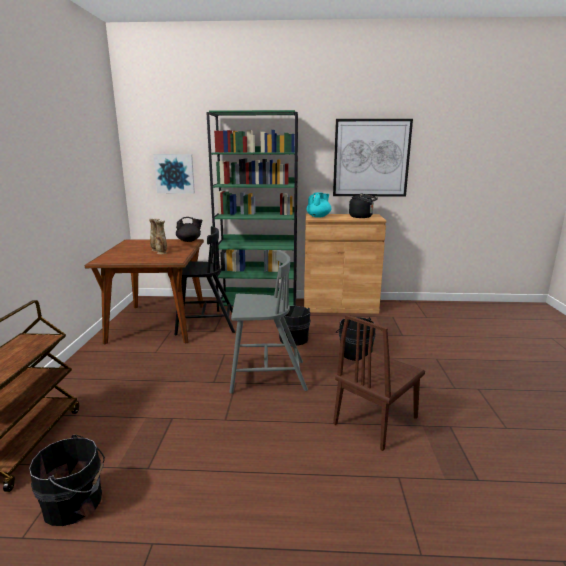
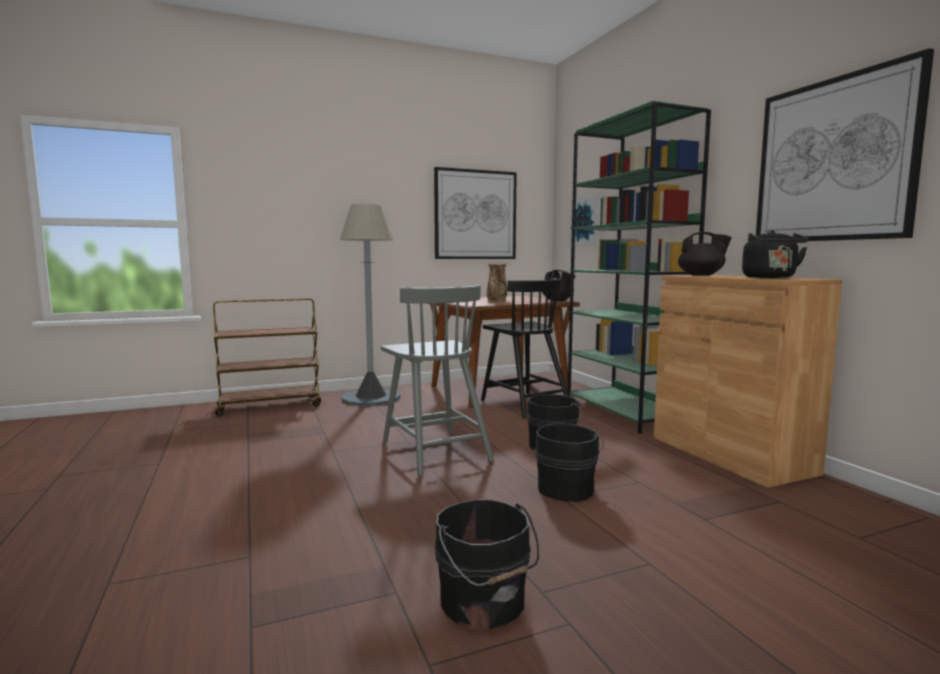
camera: 65 degrees right, 10 degrees down
(76, 503) = (205, 433): black bucket -> black bucket (483, 604)
(87, 171) = (475, 215): none -> picture
(93, 378) = (370, 398): none -> grey floor lamp
(319, 216) = (701, 275): turquoise teapot -> black teapot
(376, 420) = (376, 527): brown chair -> none

